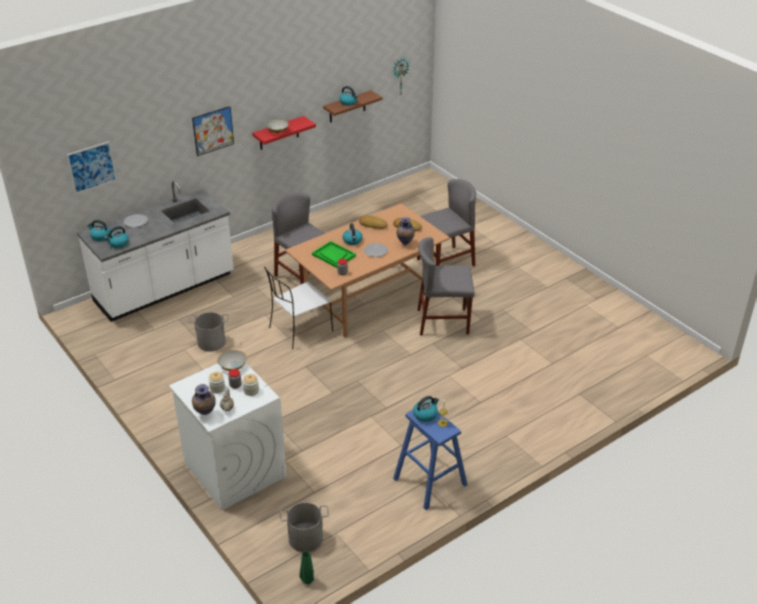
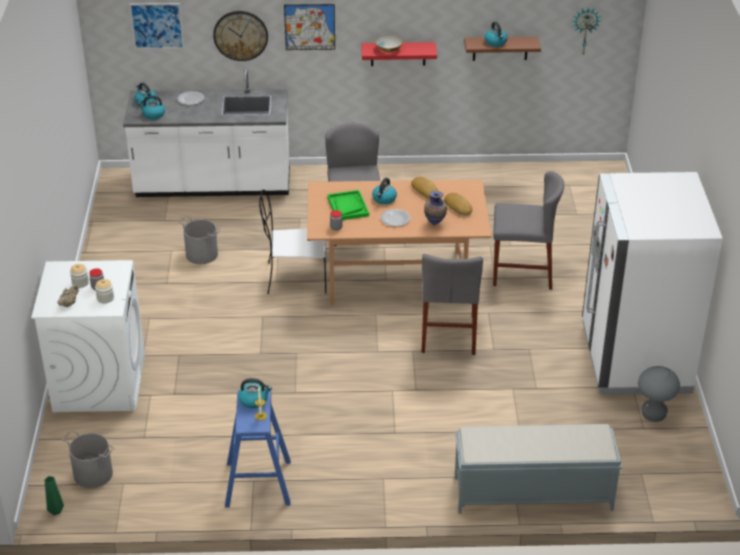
camera: 35 degrees right, 0 degrees up
(160, 154) = (240, 35): none -> wall clock
(205, 414) = (45, 301): vase -> none
(232, 366) = (115, 269): bowl -> none
(443, 321) = (448, 333): grey chair -> grey chair turned 120 degrees counterclockwise
(568, 287) = (634, 358): none -> white fridge
(601, 398) = (531, 493): none -> grey bench
(615, 317) = (653, 415): none -> grey stool

